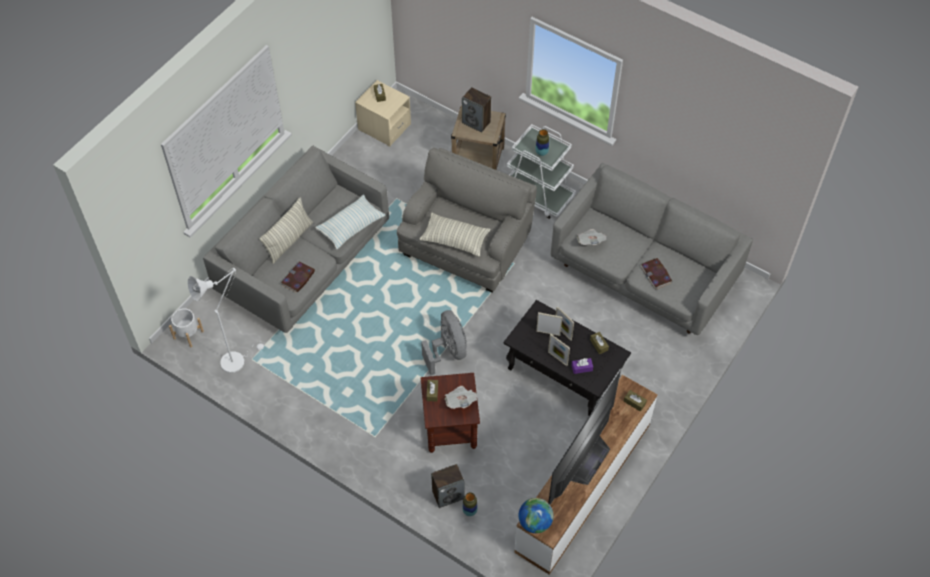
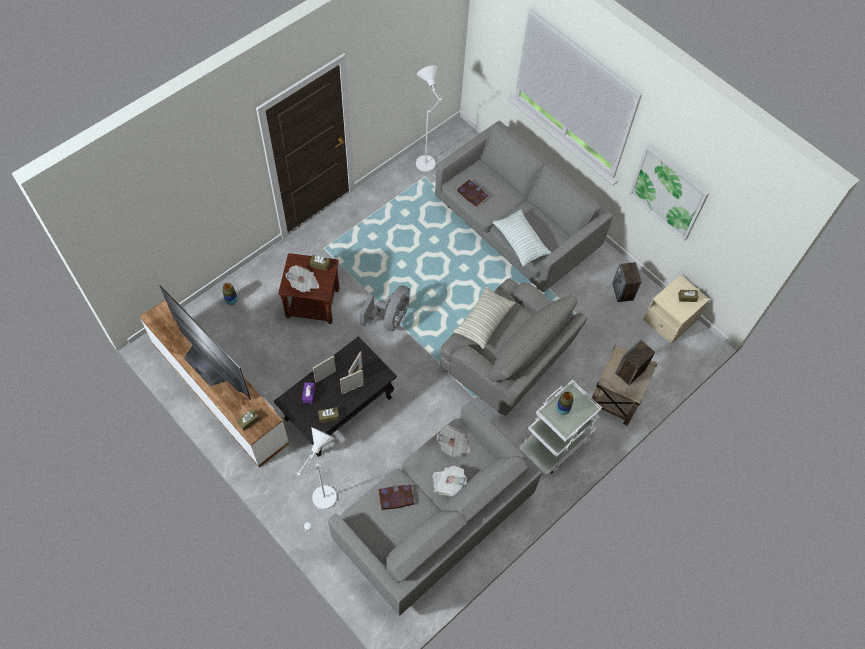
camera: 100 degrees right, 5 degrees up
(188, 335) = (460, 139): white planter -> none
(289, 240) = (515, 194): pillow -> none
(318, 70) = (668, 192): none -> picture
(448, 351) = (390, 319): grey fan -> grey fan turned 60 degrees counterclockwise
(448, 495) = (252, 289): speaker -> speaker (622, 292)
(535, 522) = (167, 309): globe -> none
(627, 239) = (448, 483): none -> newspaper
(662, 362) = (322, 502): none -> white floor lamp

